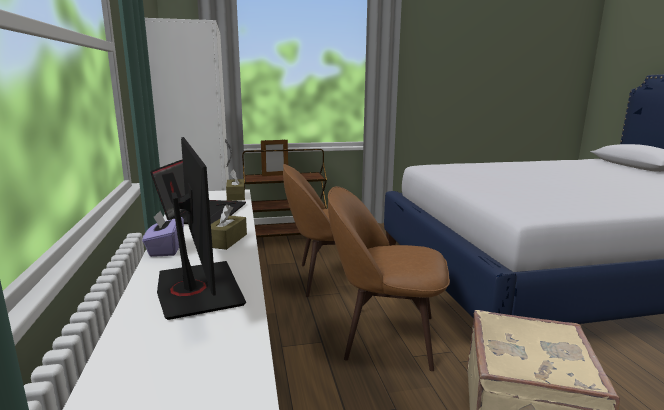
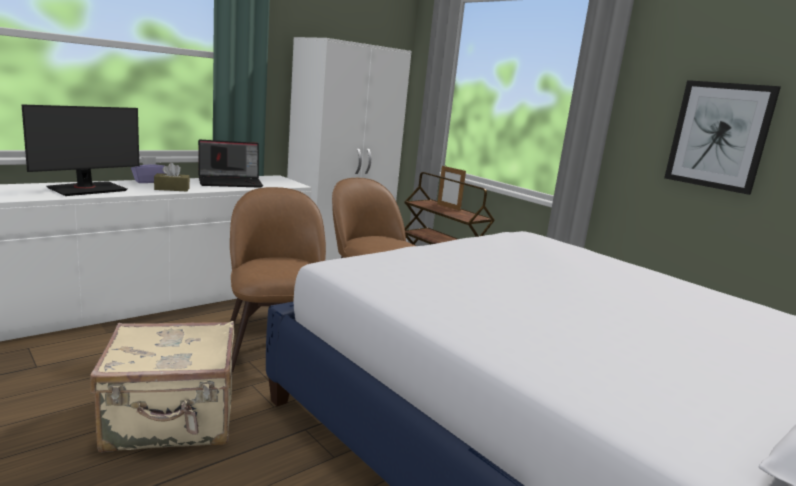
camera: 60 degrees right, 0 degrees up
(236, 196) = (283, 185): brown tissue box -> none
(452, 82) = (719, 135): none -> picture

